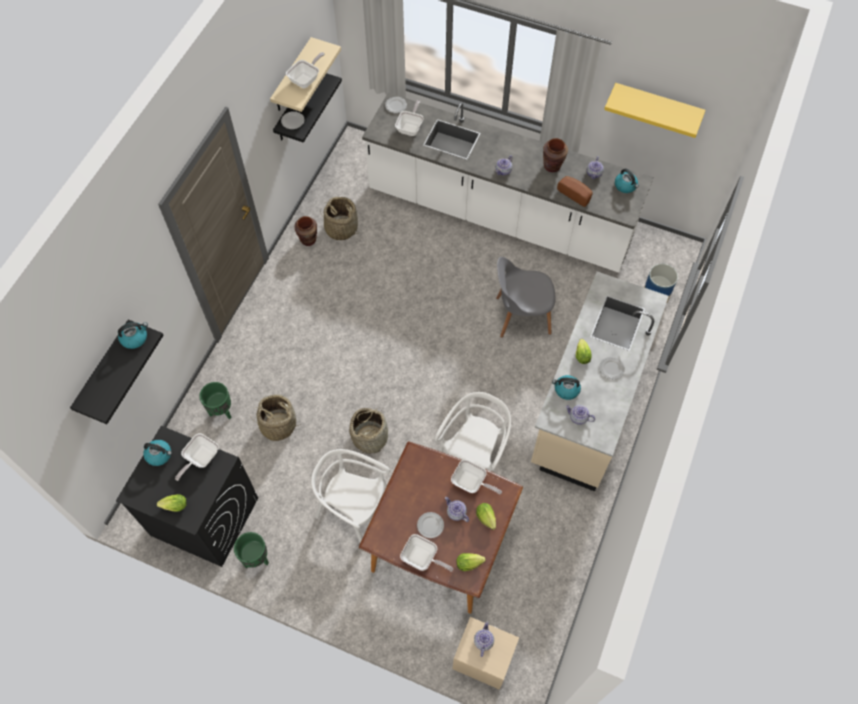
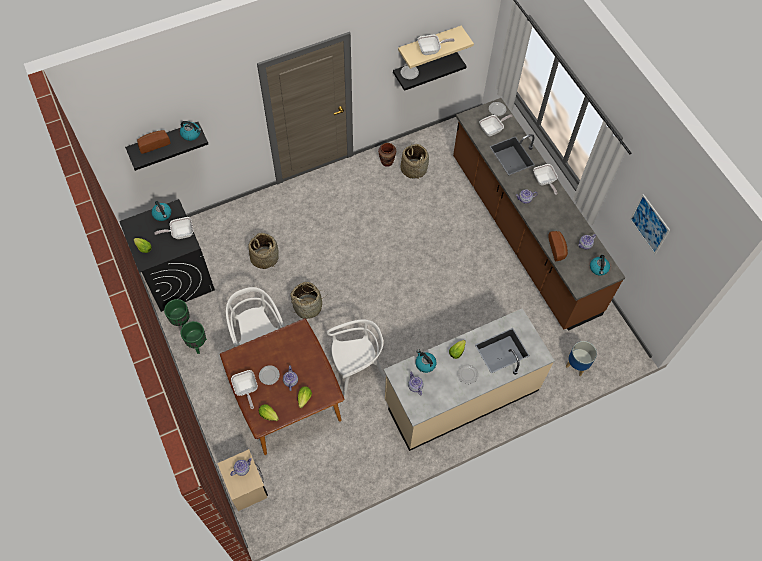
camera: 40 degrees right, 0 degrees up
(102, 379) = (154, 144): none -> bread
(221, 411) = (241, 225): green planter -> green planter (197, 344)
(471, 483) = (316, 372): frying pan -> frying pan (544, 182)
(499, 216) = (522, 234): white counter -> brown counter
(521, 316) = (472, 307): grey chair -> none
(552, 166) = (561, 219): brown vase -> none
(657, 105) = (649, 224): yellow shelf -> picture

